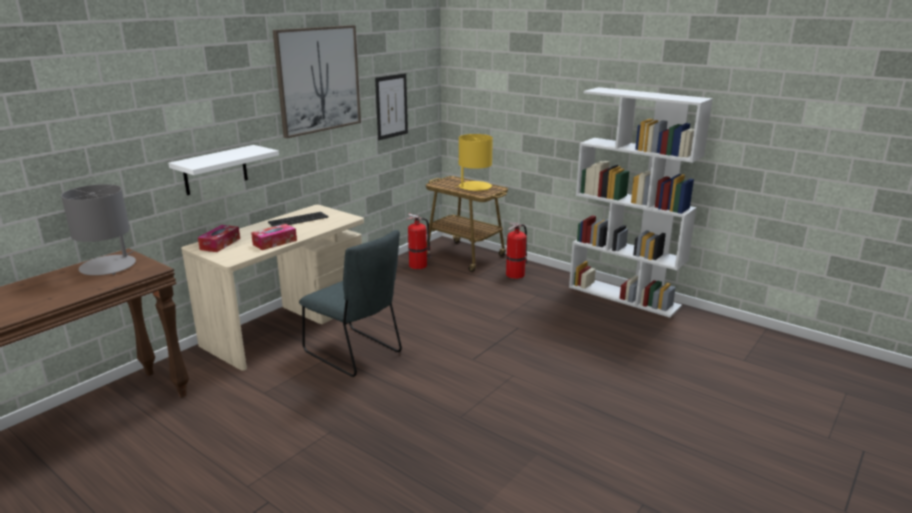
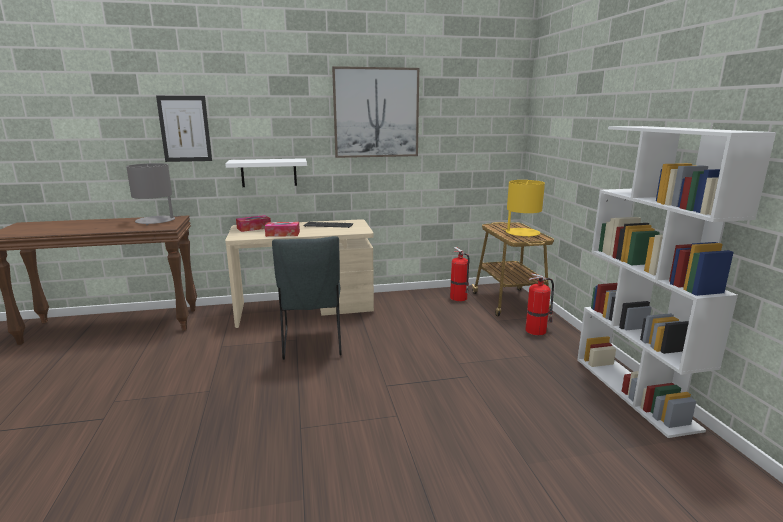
camera: 40 degrees right, 5 degrees down
(391, 106) = (459, 147): picture -> picture (185, 129)

